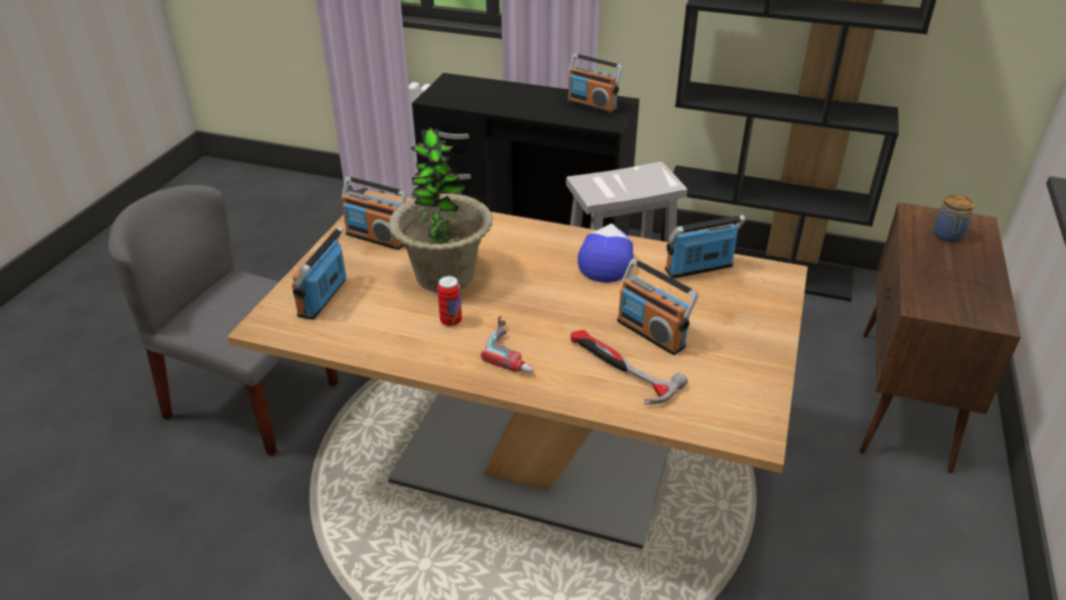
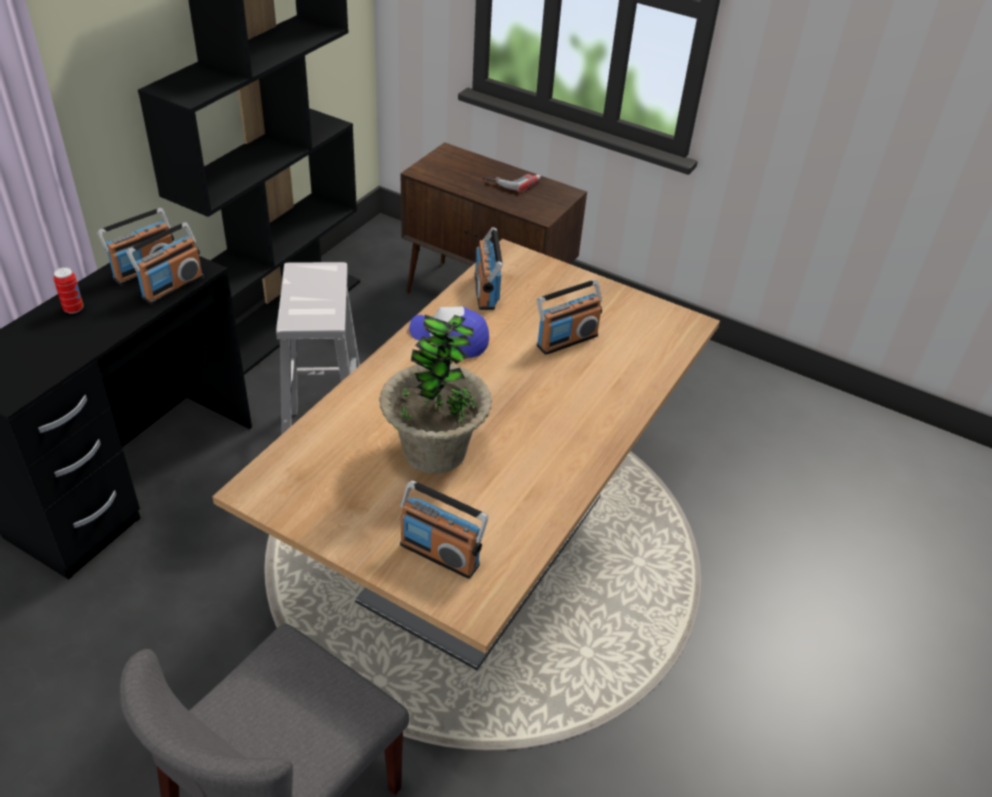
camera: 80 degrees left, 5 degrees up
(377, 238) = (334, 497): radio -> radio (172, 287)
(451, 321) = (514, 458): can -> can (73, 309)
(514, 349) = (567, 423): power drill -> power drill (512, 181)
(619, 369) = (608, 368): hammer -> none
(947, 236) = (460, 171): jar -> none

